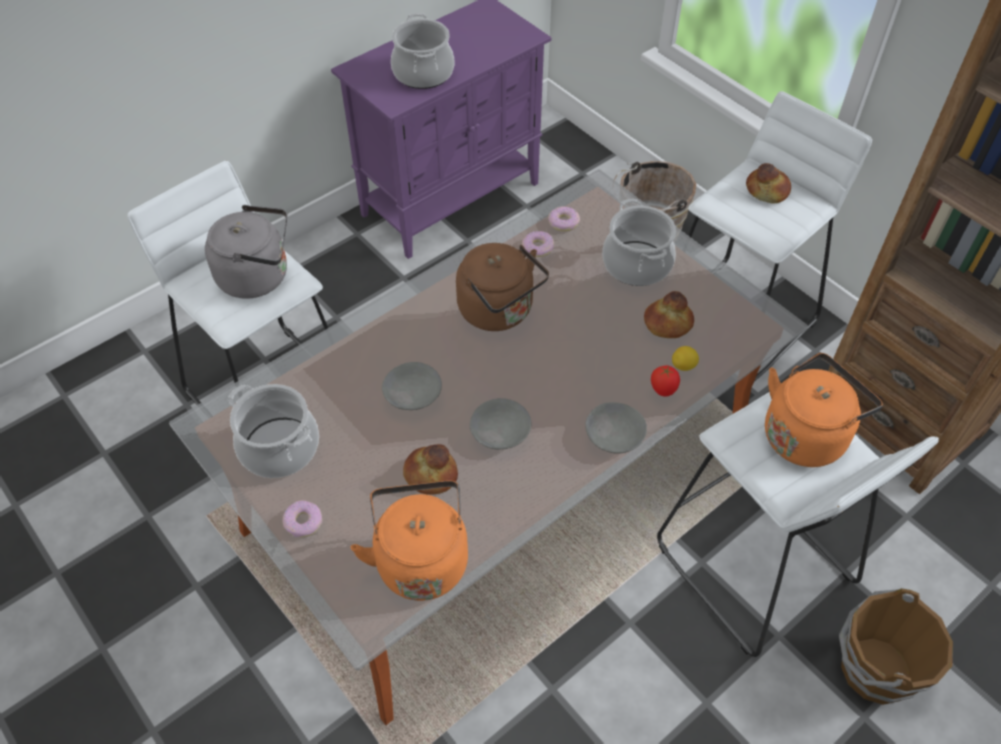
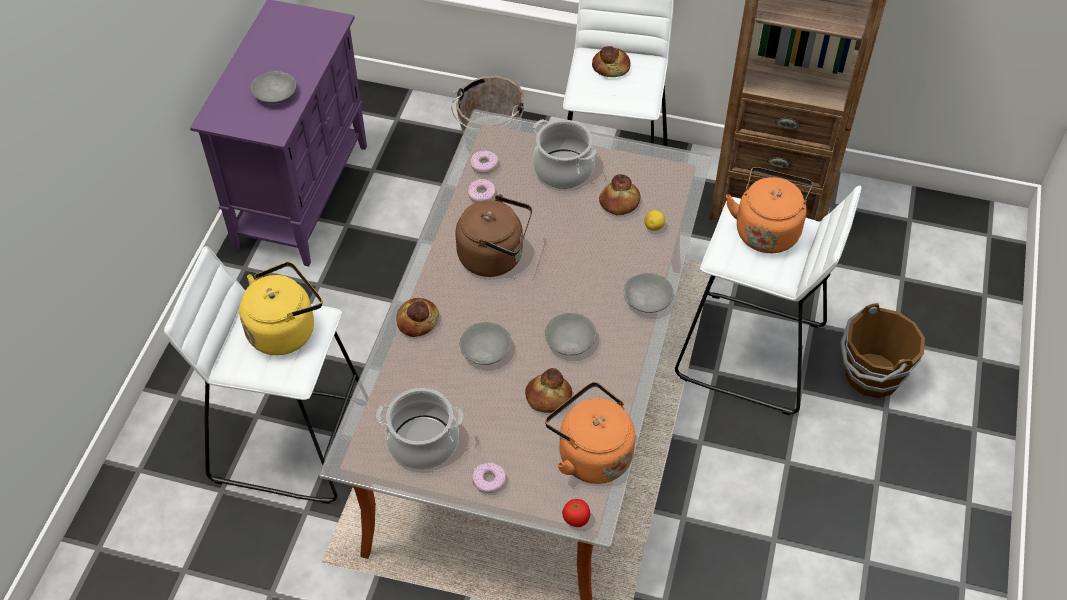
camera: 35 degrees left, 0 degrees up
(258, 276) = (285, 329): grey kettle -> yellow kettle
(376, 332) = (417, 321): none -> bread
(423, 73) = (276, 94): cooking pot -> grey bowl
(663, 390) = (654, 251): tomato -> tomato (576, 520)

